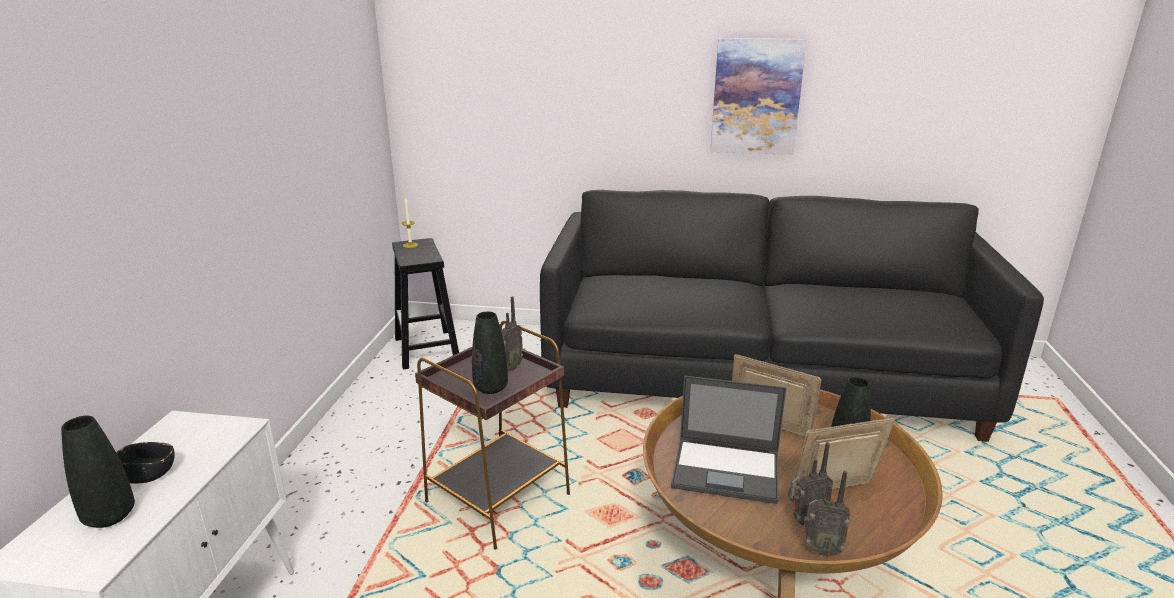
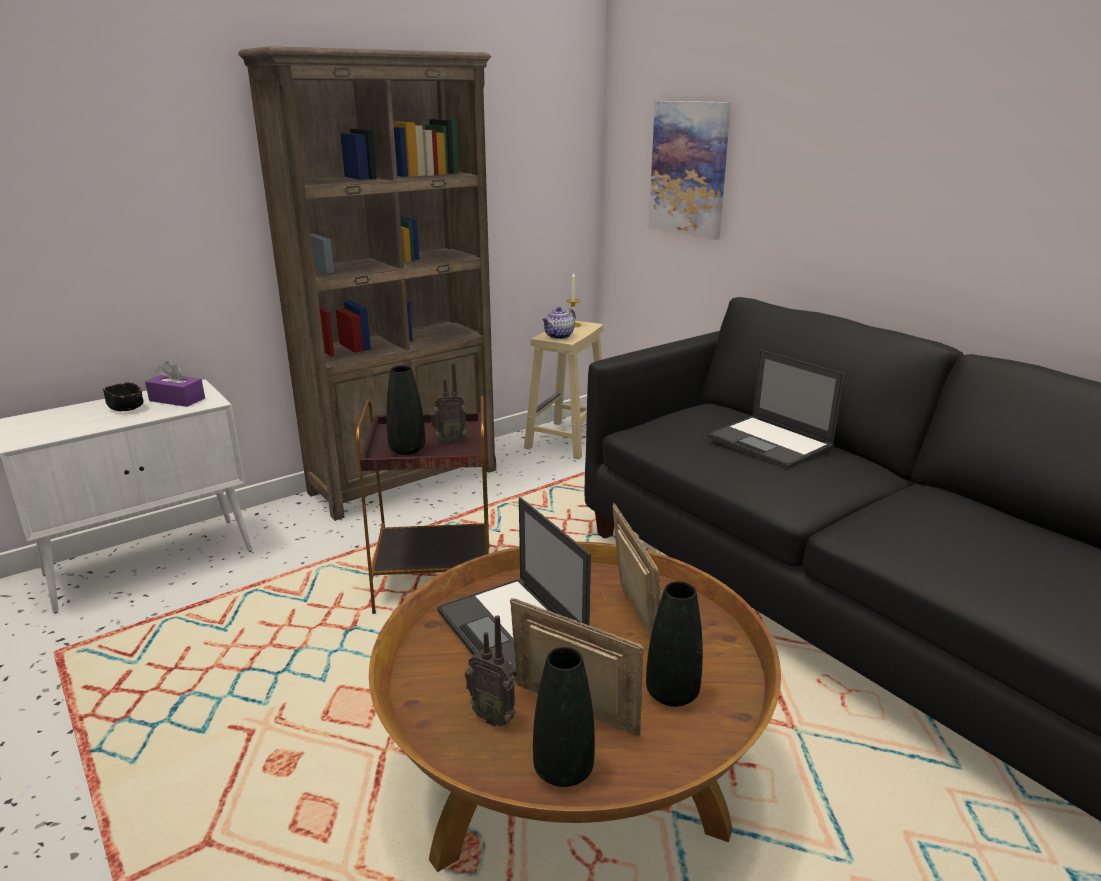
camera: 45 degrees right, 0 degrees up
(109, 516) = (73, 420): black vase -> black vase (563, 770)
(193, 441) = (177, 399): none -> purple tissue box
(342, 440) = (405, 480): none -> brown bookcase
(419, 257) = (559, 336): none -> teapot
(427, 349) = (566, 440): black stool -> beige stool
(687, 288) = (771, 443): none -> laptop
(756, 97) = (995, 196): picture -> picture (689, 169)
(820, 549) = (453, 747): radio -> none

